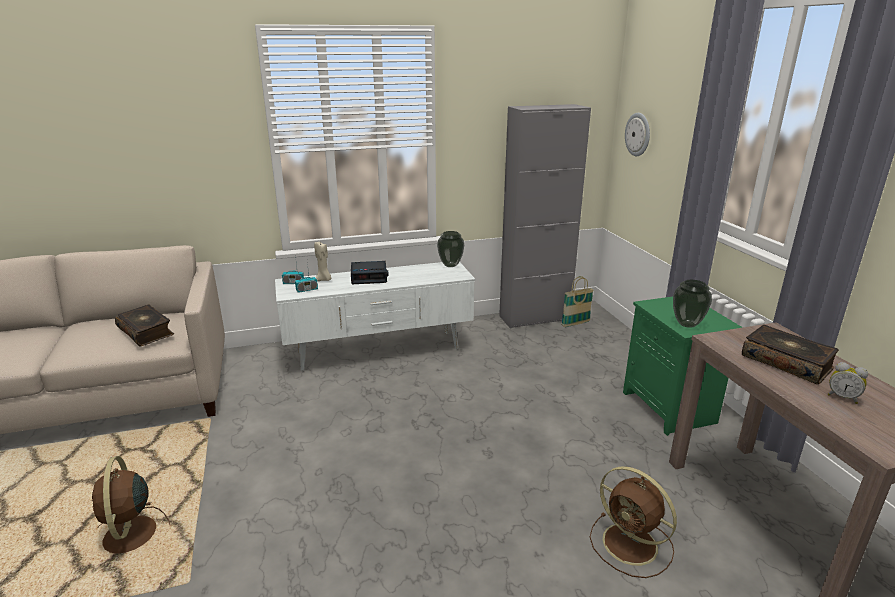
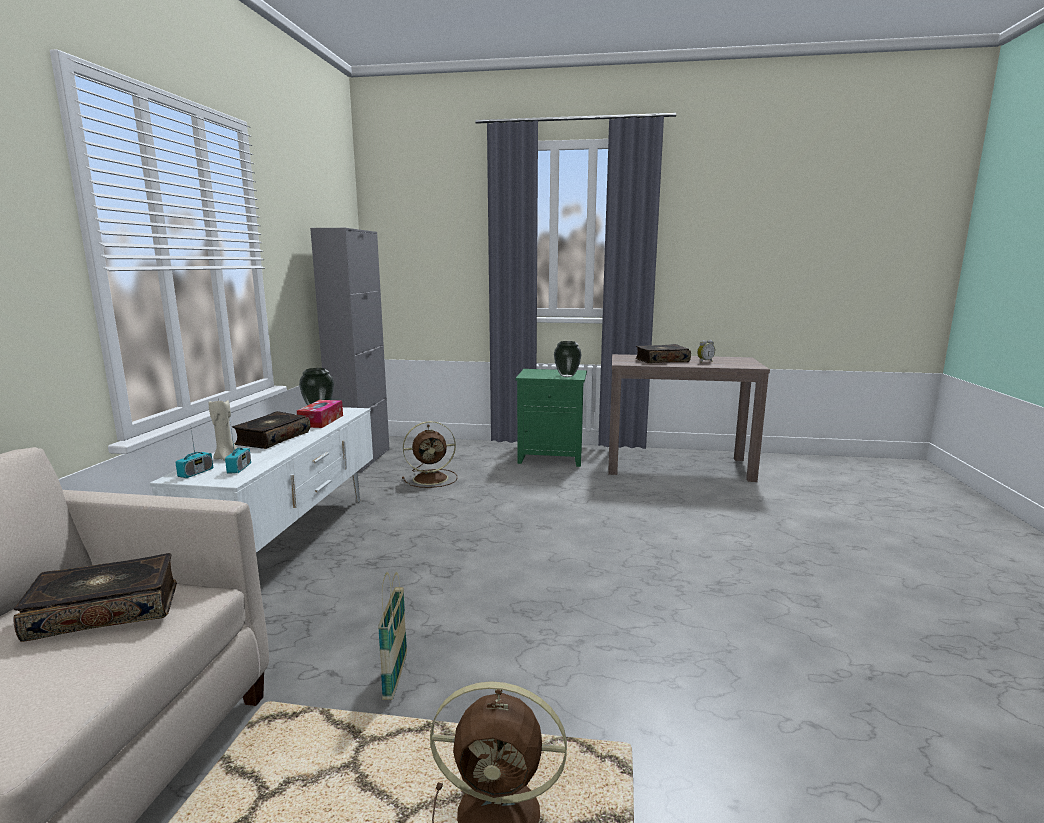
camera: 65 degrees left, 10 degrees down
(369, 277) = (272, 438): alarm clock -> book
(422, 275) = (321, 421): none -> tissue box
(575, 323) = (398, 450): basket -> basket (395, 677)
(632, 545) = (680, 507): brown fan -> brown fan (432, 478)
(638, 134) = (402, 259): wall clock -> none

